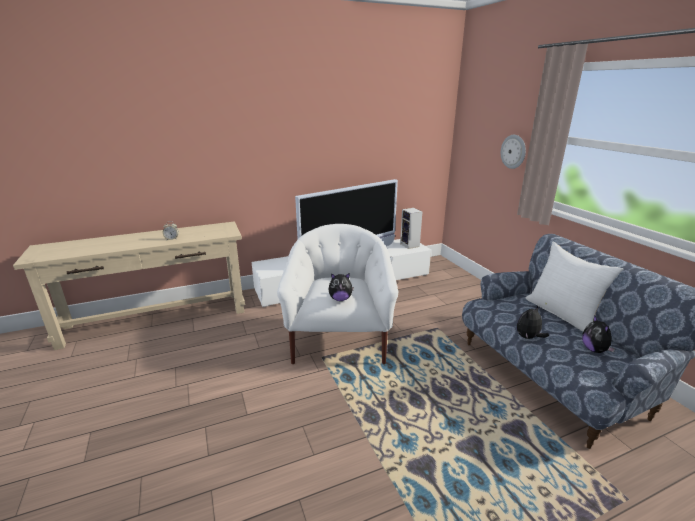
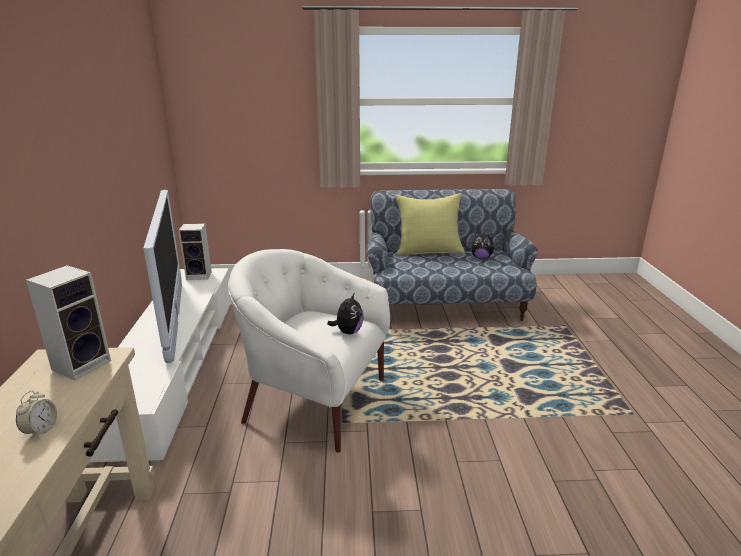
camera: 70 degrees left, 0 degrees up
(223, 231) = (82, 364): none -> speaker
(513, 151) = (285, 122): wall clock -> none
(528, 337) = (454, 273): plush toy -> none
(563, 314) = (429, 251): white pillow -> yellow pillow

